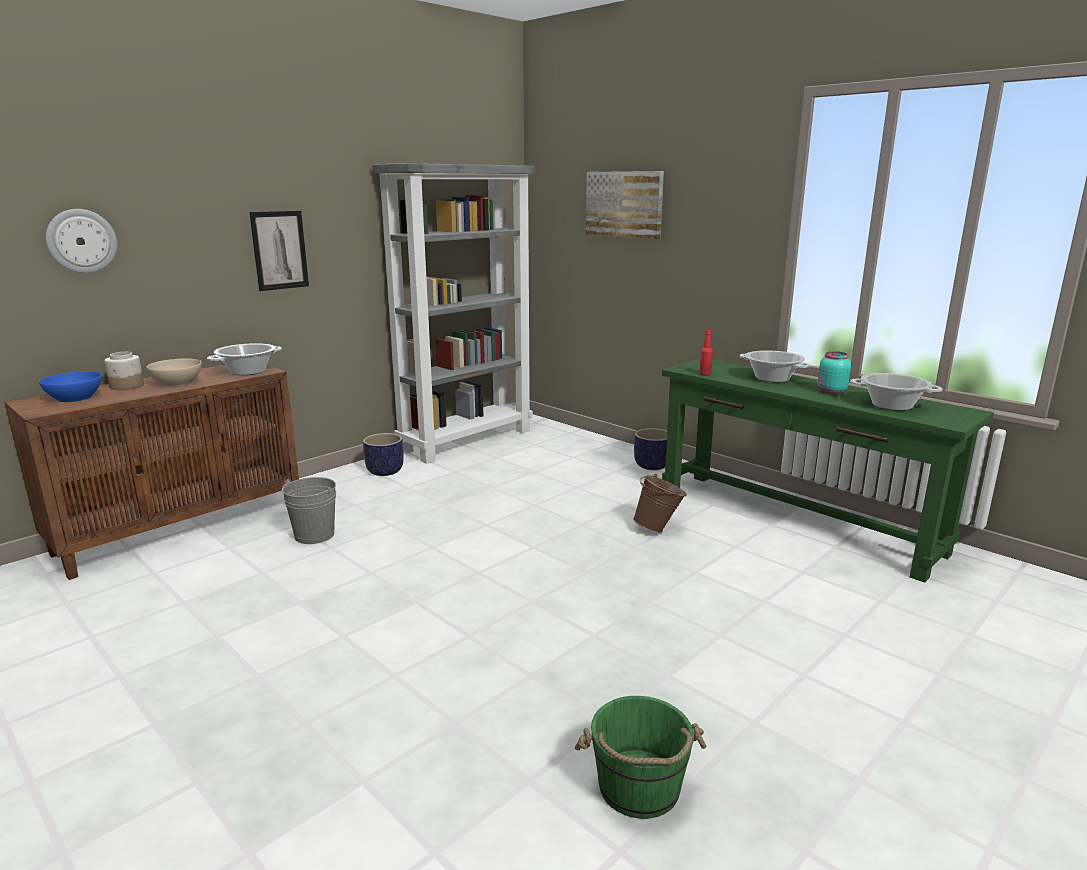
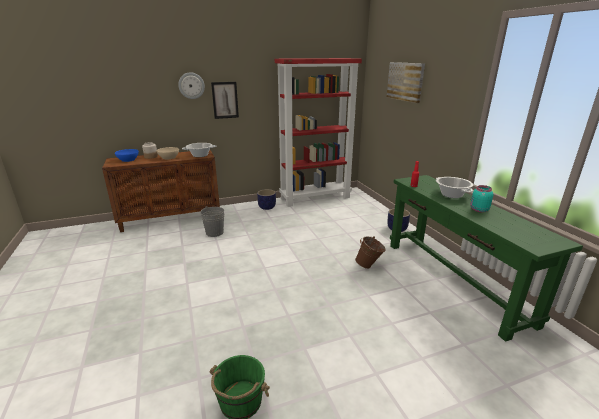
camera: 25 degrees right, 5 degrees up
(81, 241) = (137, 94): wall clock -> wall clock (191, 85)
(467, 440) = (315, 198): grey bookcase -> red bookcase
(892, 405) = (508, 227): cooking pot -> none

